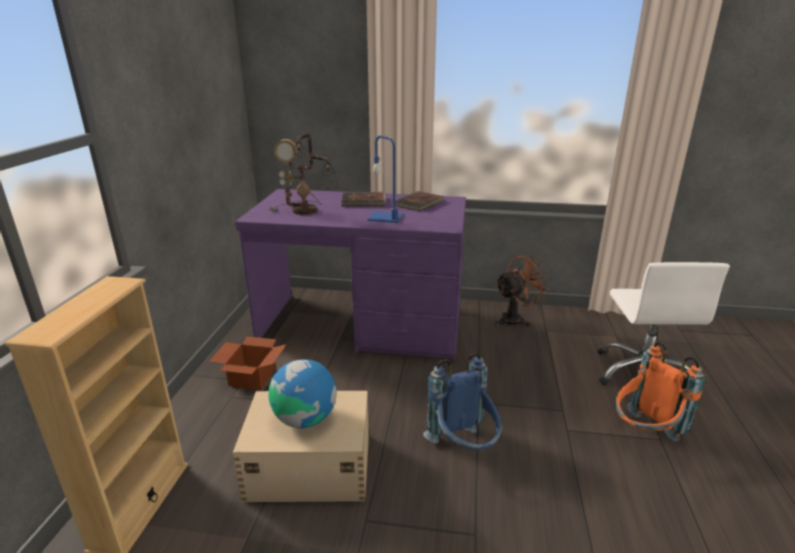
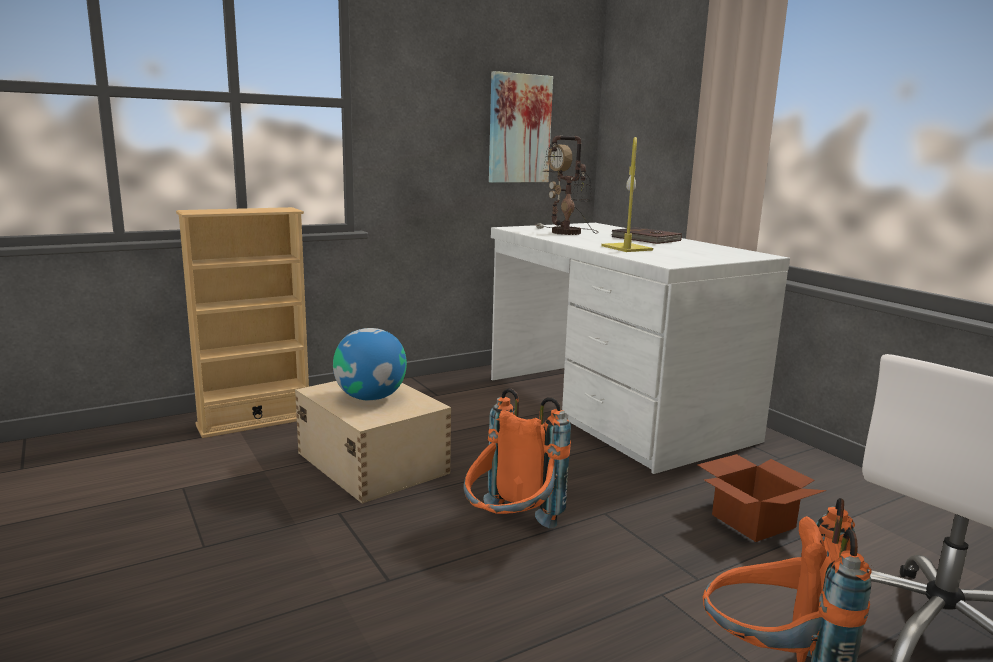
camera: 50 degrees right, 10 degrees down
(209, 122) = (519, 129): none -> picture
(251, 376) = (446, 396): cardboard box -> cardboard box (752, 520)
(363, 326) = (612, 408): purple desk -> white desk
(386, 217) = (628, 248): blue table lamp -> yellow table lamp
(420, 203) = (705, 250): brown book -> none
(464, 448) = (510, 531): blue backpack -> orange backpack
(515, 319) = (830, 484): brown fan -> none

